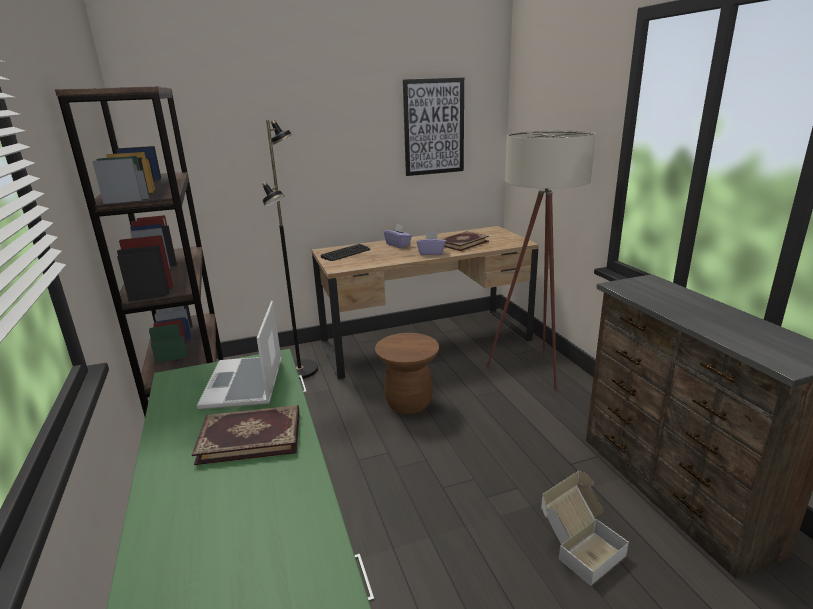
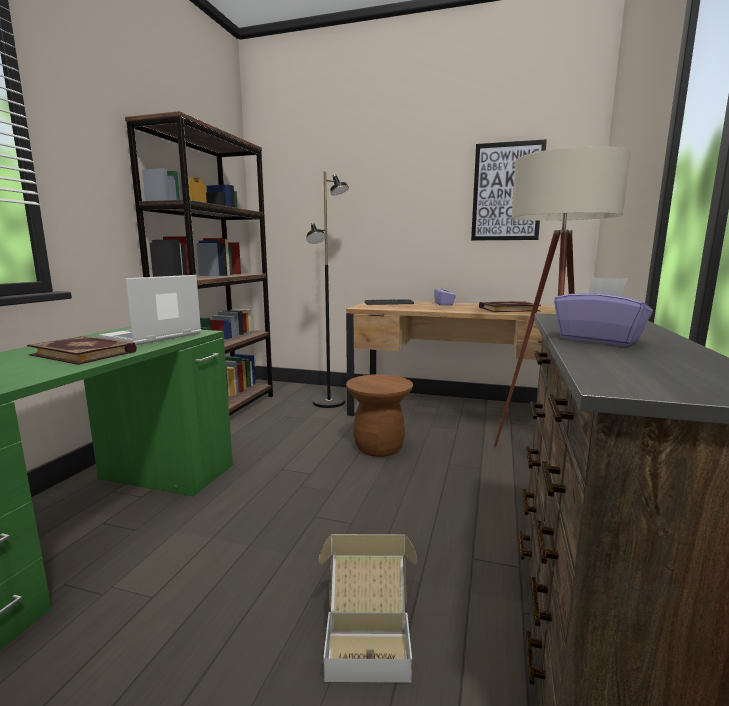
camera: 35 degrees right, 10 degrees down
(431, 253) = (461, 310): purple tissue box -> purple tissue box (598, 339)

